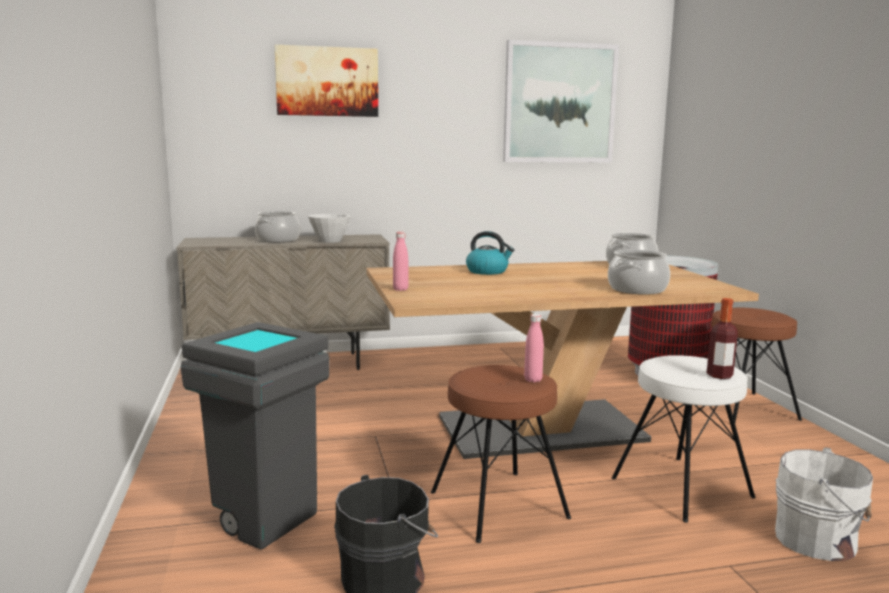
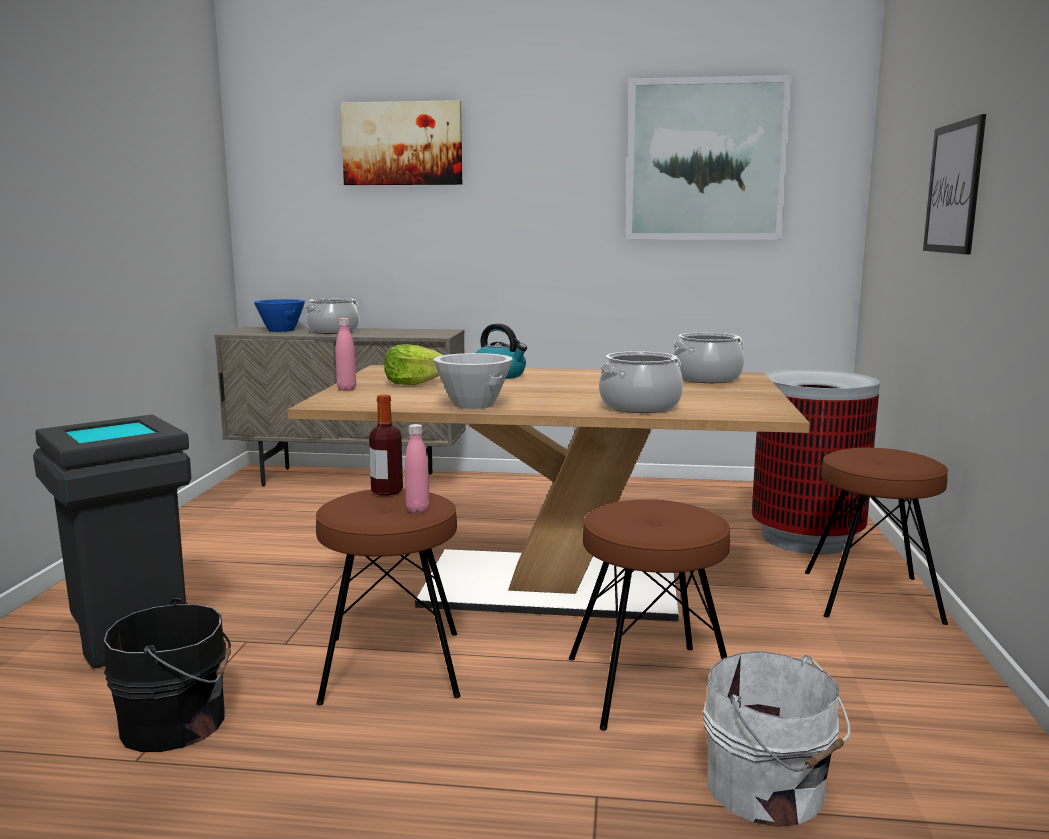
camera: 20 degrees right, 0 degrees up
(229, 240) = (281, 330): none -> blue bowl
(330, 241) = (386, 334): white bowl -> white bowl (473, 405)
(440, 281) = (414, 383): none -> lettuce
(681, 487) = (650, 685): white stool -> brown stool
(719, 375) = (673, 531): bottle -> bottle (387, 491)
(778, 132) = (954, 188): none -> picture

